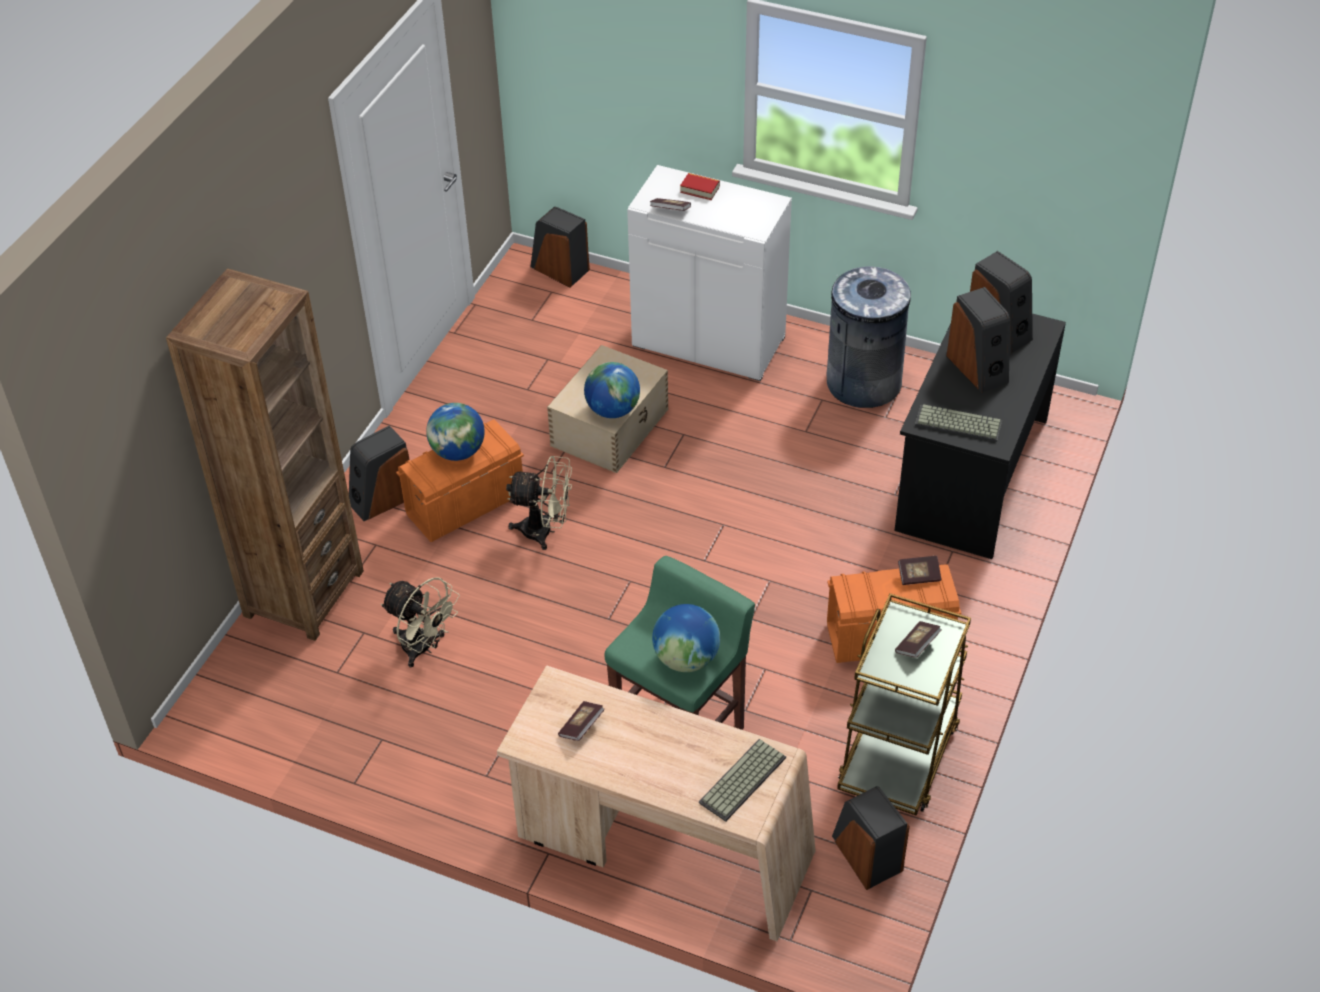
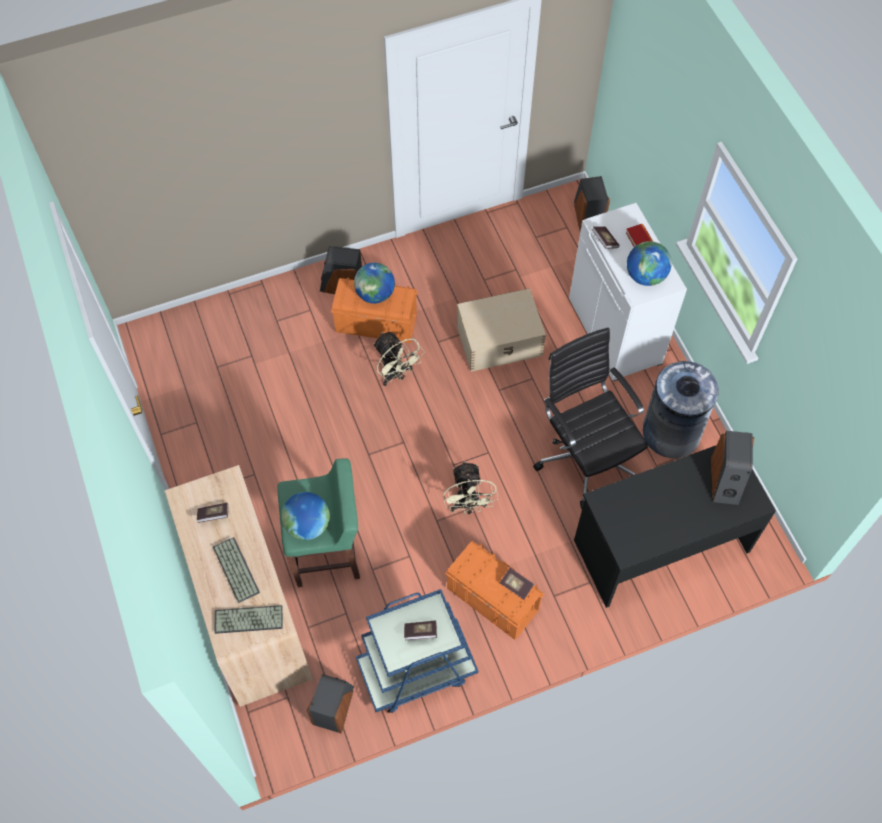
camera: 45 degrees right, 15 degrees up
(303, 593) = (249, 308): brown bookcase -> none
(423, 648) = (267, 390): beige fan -> beige fan (468, 505)
(612, 410) = (487, 335): globe -> globe (645, 276)
(815, 458) = (585, 456): none -> black office chair
(898, 754) = (416, 669): brown cart -> blue cart
(957, 424) = (620, 519): keyboard -> keyboard (234, 569)
(978, 368) = (680, 494): speaker -> none

